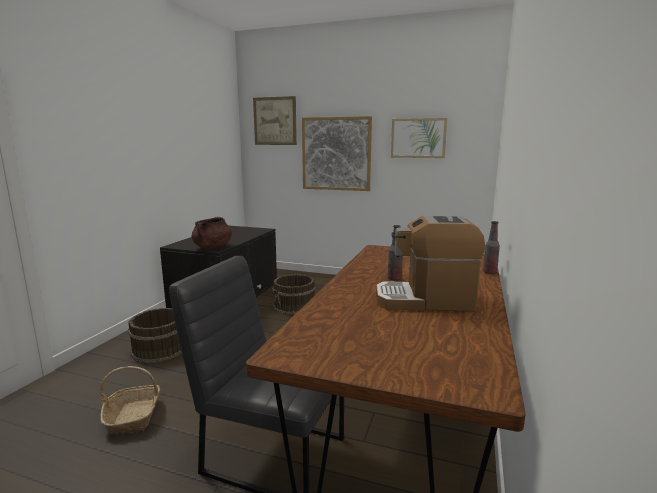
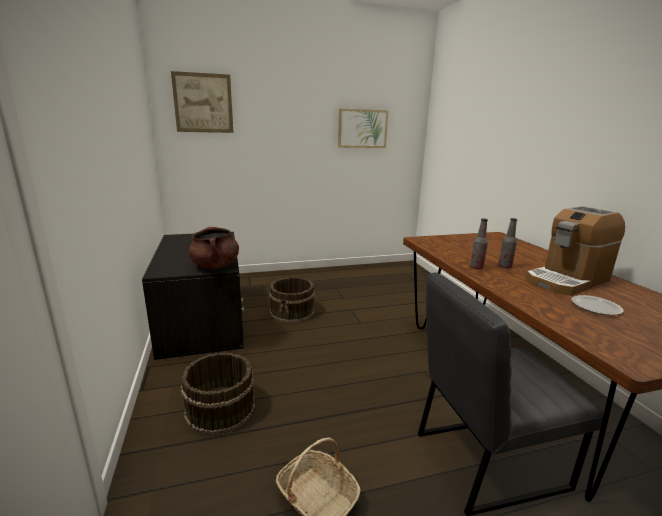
camera: 35 degrees left, 5 degrees up
(336, 154) = (281, 143): picture -> none
(380, 321) = (594, 307): none -> plate
(489, 272) = (535, 247): bottle -> bottle (476, 267)

